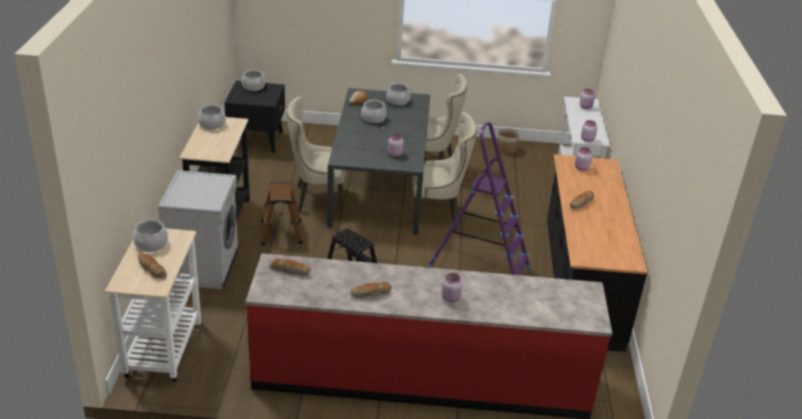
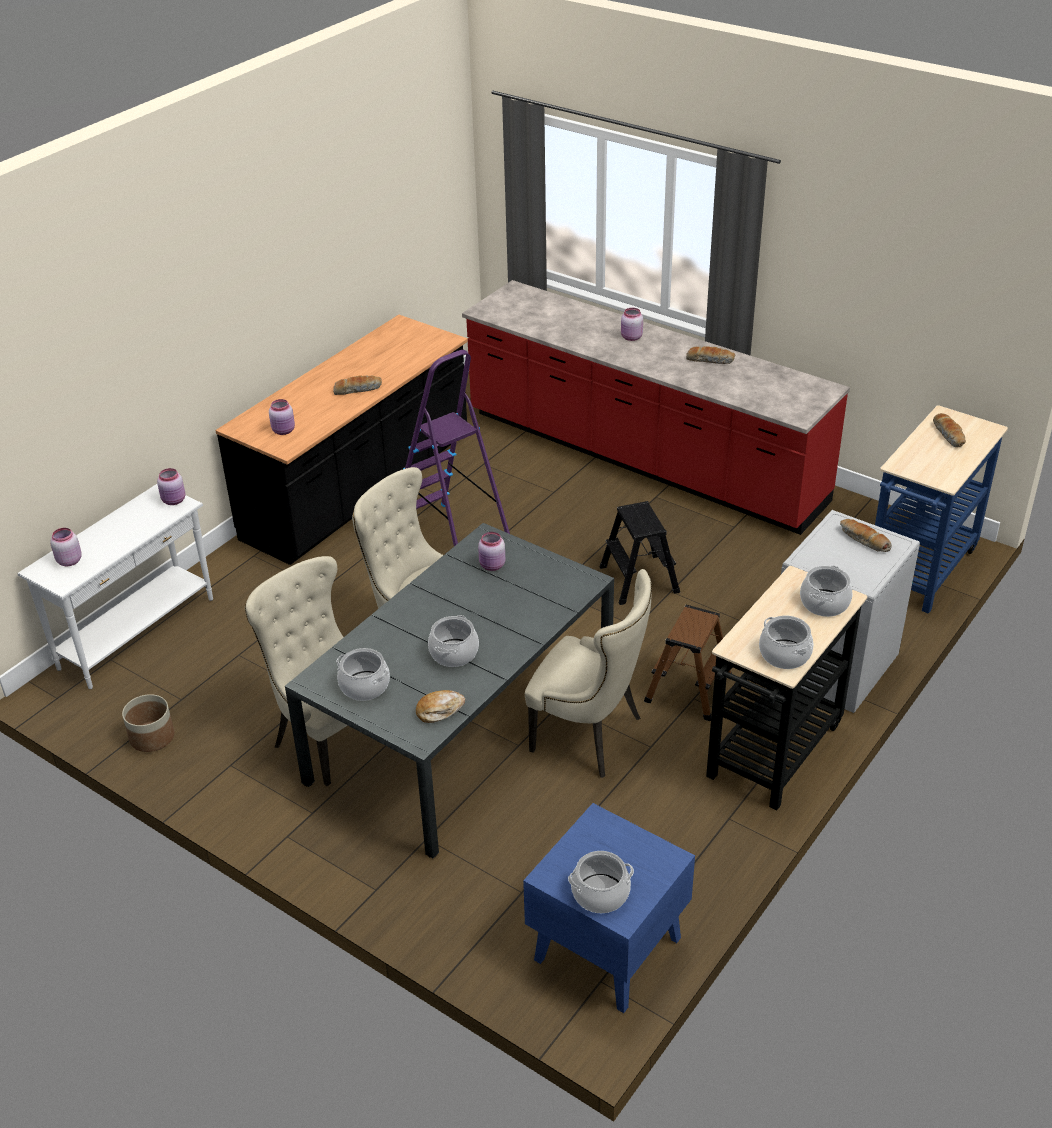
camera: 145 degrees left, 5 degrees up
(151, 244) = (943, 465): cooking pot -> cooking pot (824, 603)
(164, 348) = (920, 570): white cart -> blue cart
(257, 140) = (606, 950): black nightstand -> blue nightstand
(290, 270) = (782, 402): bread -> bread (863, 540)

